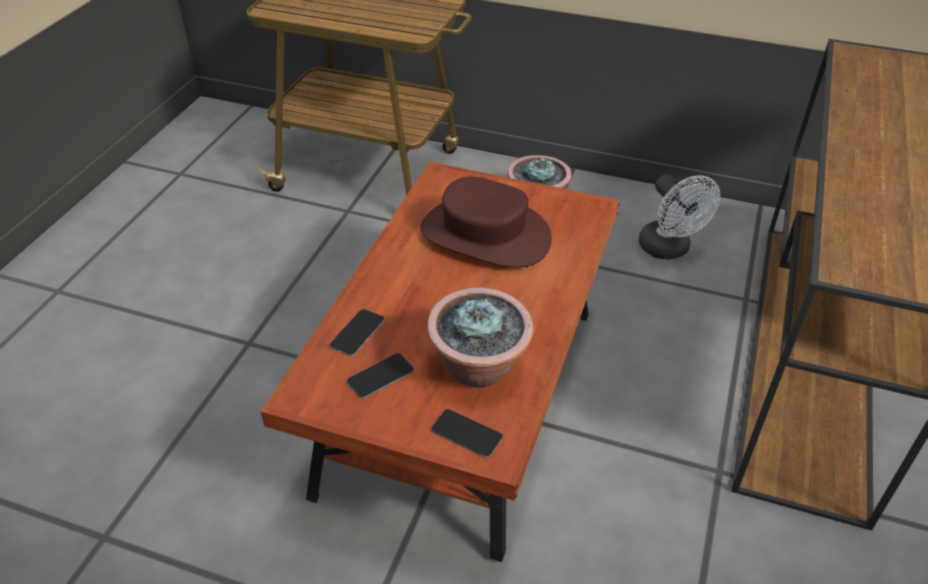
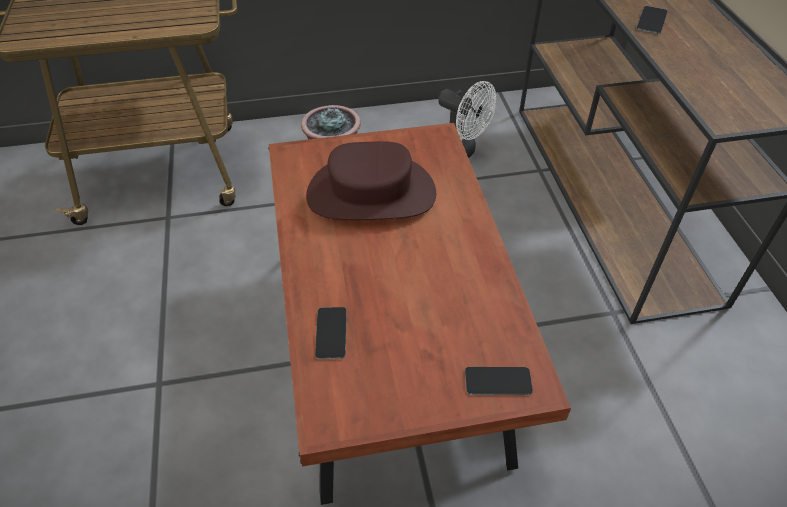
camera: 30 degrees left, 5 degrees up
(380, 376) = (384, 365): phone -> phone (651, 20)
(479, 368) = (461, 317): potted plant -> none

